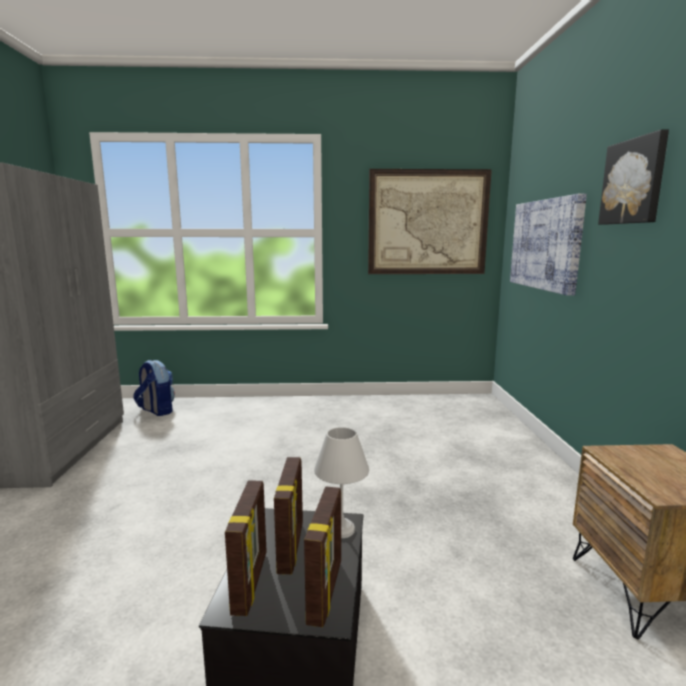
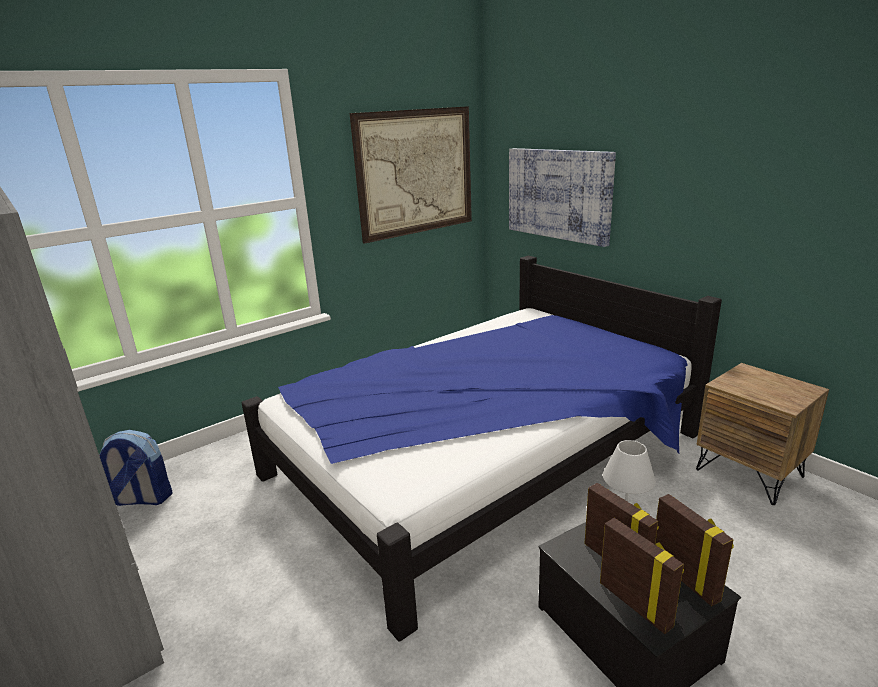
camera: 35 degrees left, 10 degrees up
(377, 464) = (486, 455): none -> bed
(634, 181) = (676, 150): picture -> none

